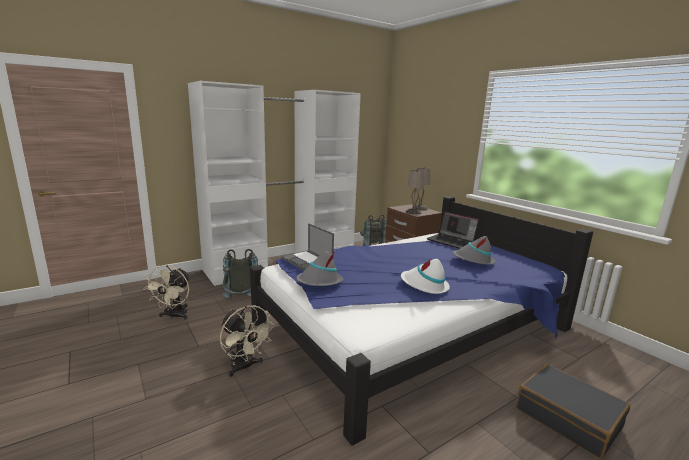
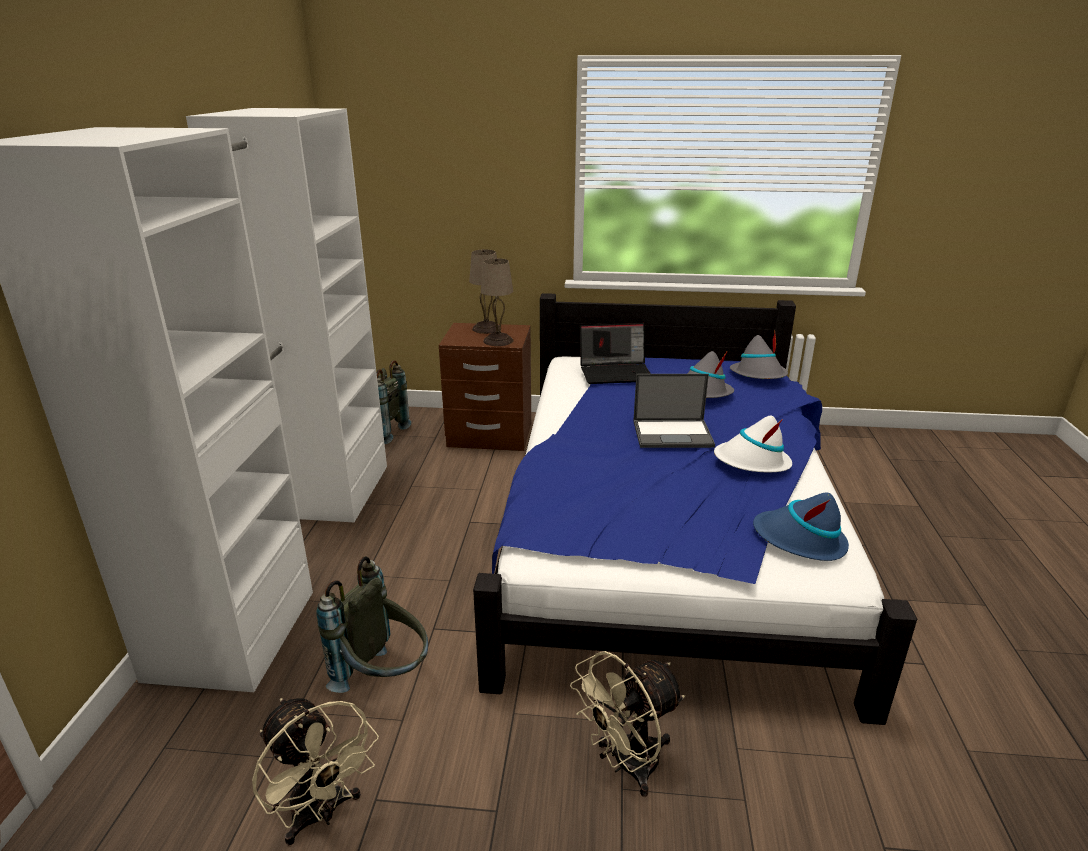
camera: 50 degrees left, 10 degrees up
(244, 367) = (626, 765): beige fan -> beige fan turned 150 degrees clockwise
(307, 261) = (564, 515): laptop -> laptop (673, 434)
(319, 282) = (665, 538): grey hat -> grey hat (759, 375)
(373, 314) = (799, 540): none -> blue hat
(568, 418) = (913, 535): black suitcase -> none

